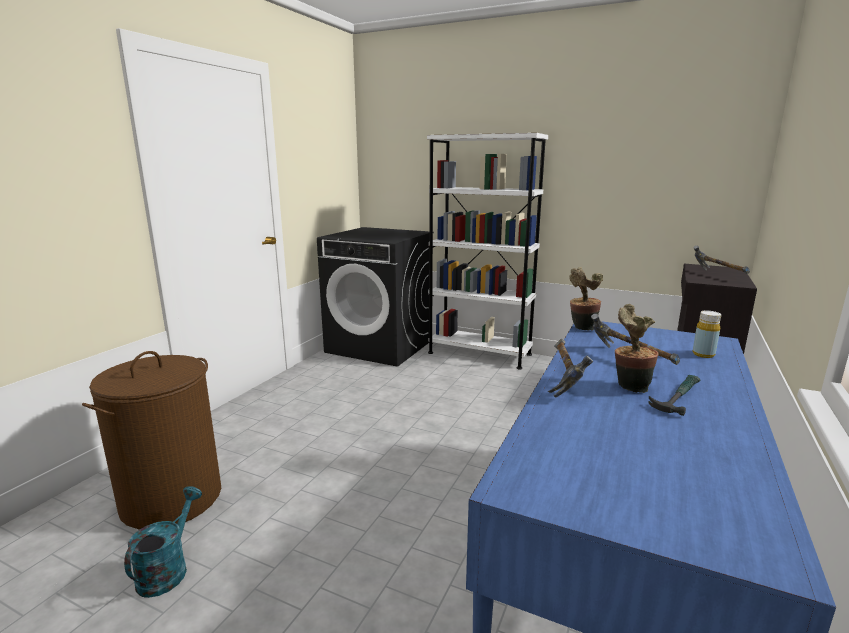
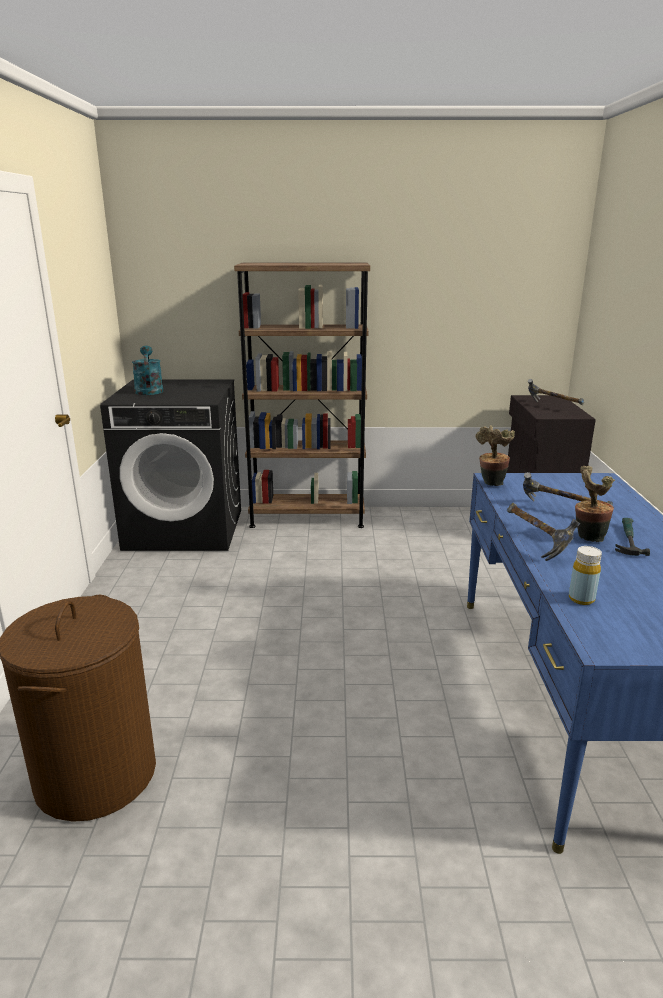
camera: 25 degrees left, 5 degrees up
(168, 569) = (171, 846): turquoise watering can -> turquoise watering can (149, 390)
(479, 353) = (307, 517): white bookcase -> brown bookcase
(703, 354) = (606, 494): yellow bottle -> yellow bottle (581, 599)

